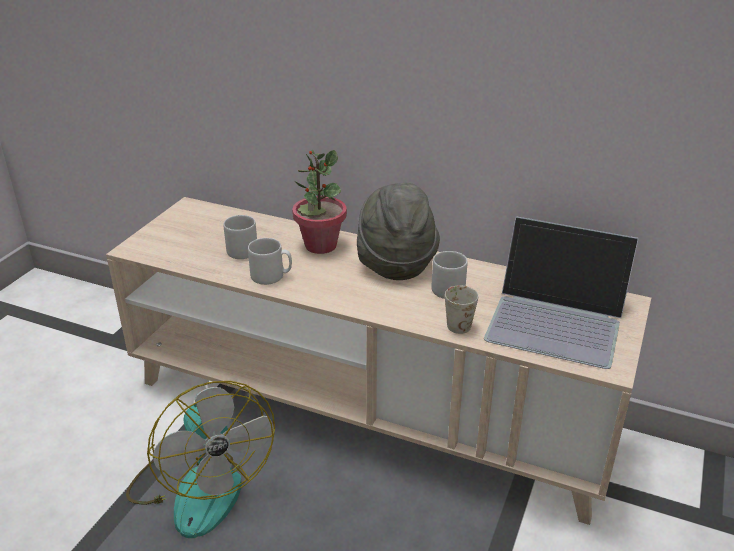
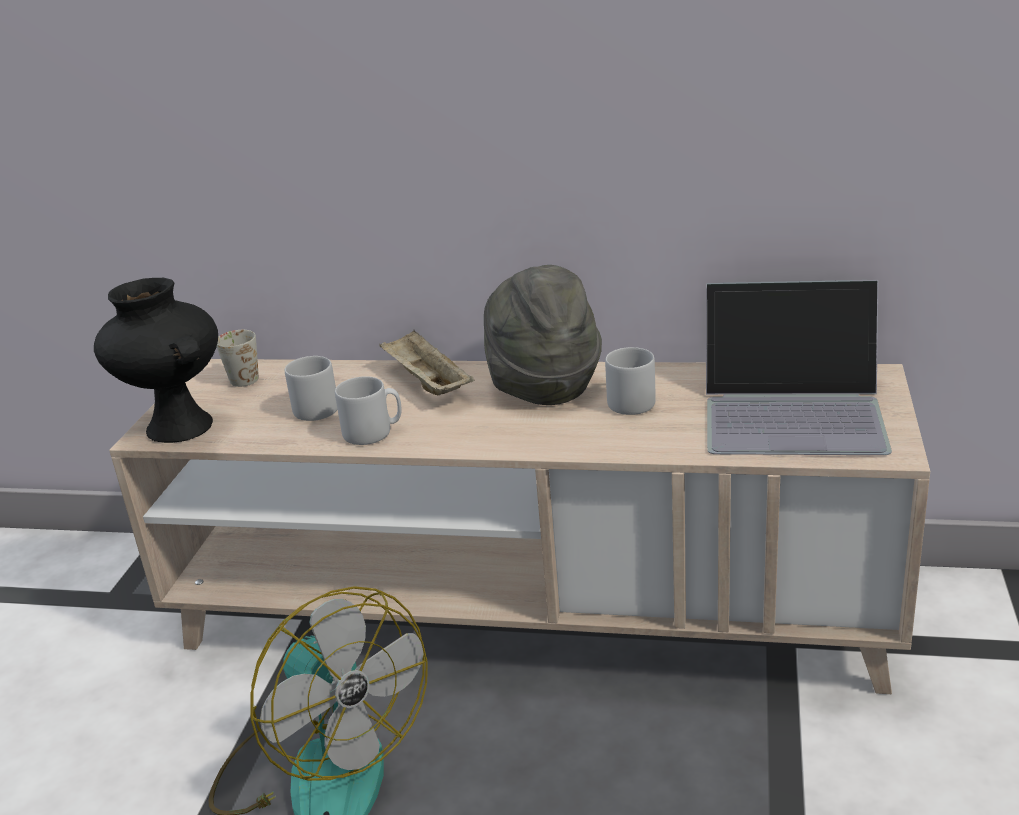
camera: 10 degrees left, 5 degrees down
(152, 246) = (177, 427): none -> black vase
(320, 245) = (426, 383): potted plant -> beige tray
(455, 322) = (659, 439): white mug -> white mug (241, 377)

